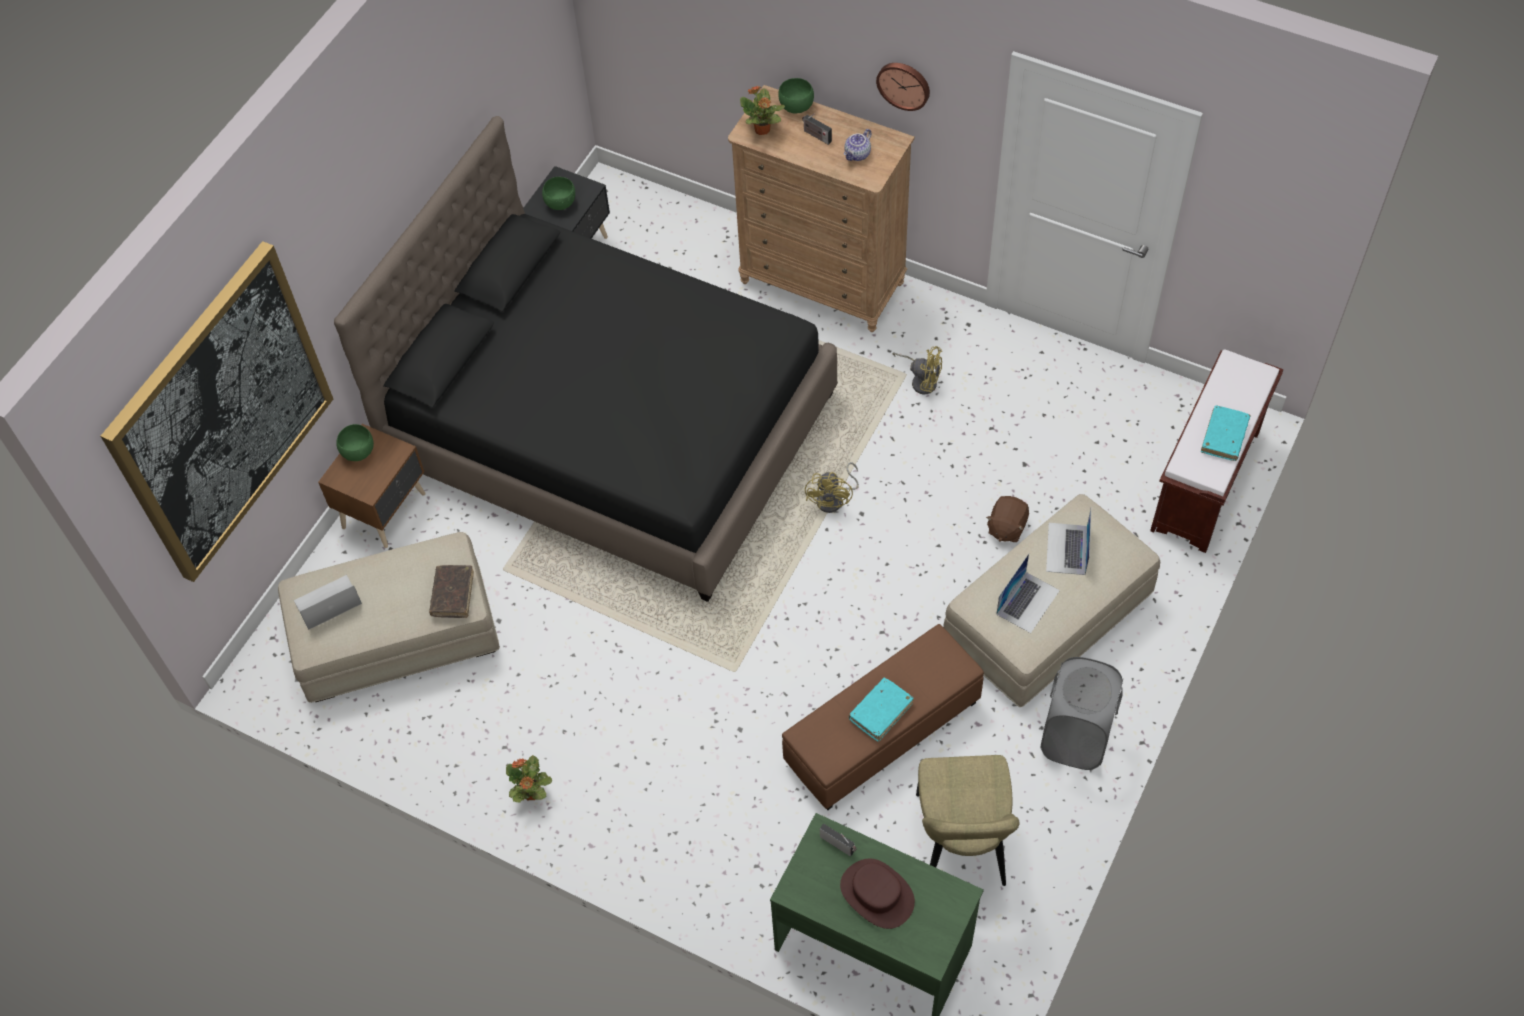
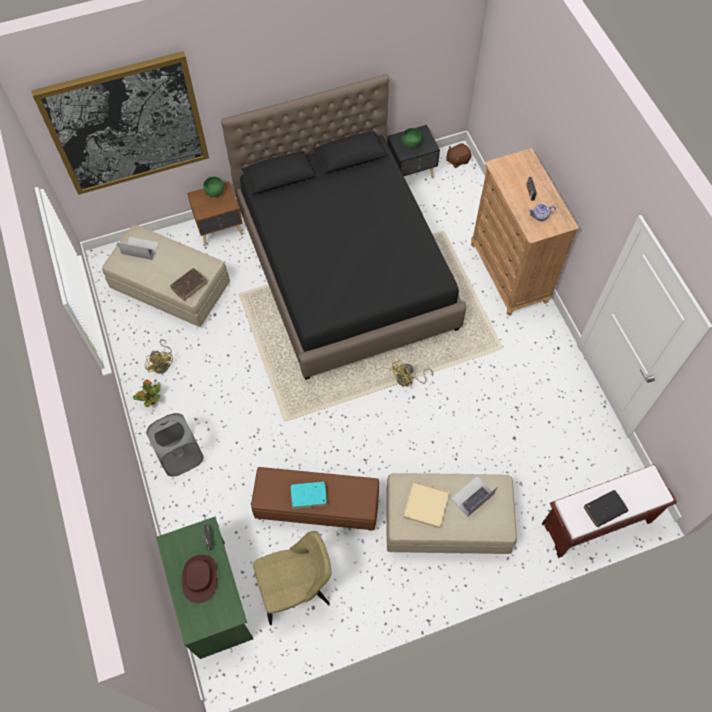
camera: 40 degrees right, 5 degrees up
(762, 130) = (506, 170): potted plant -> none
(795, 107) = (535, 170): green bowl -> none
(904, 84) = (587, 195): wall clock -> none
(921, 380) = (507, 357): yellow fan -> yellow fan (162, 364)
(961, 845) = (296, 589): beige chair -> beige chair turned 150 degrees counterclockwise
(1006, 527) = (473, 460): brown plush toy -> brown plush toy (457, 160)
(1028, 602) = (426, 505): laptop -> beige tray
(1075, 737) = (400, 589): grey laundry basket -> grey laundry basket (181, 456)
(1224, 437) = (604, 510): turquoise book -> black book

